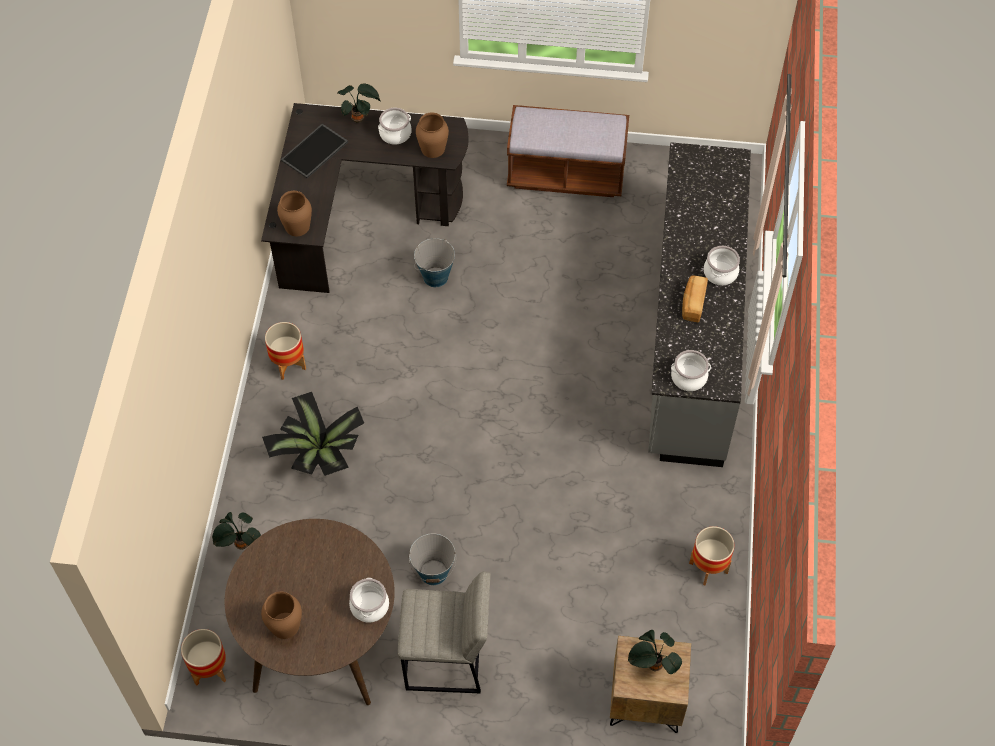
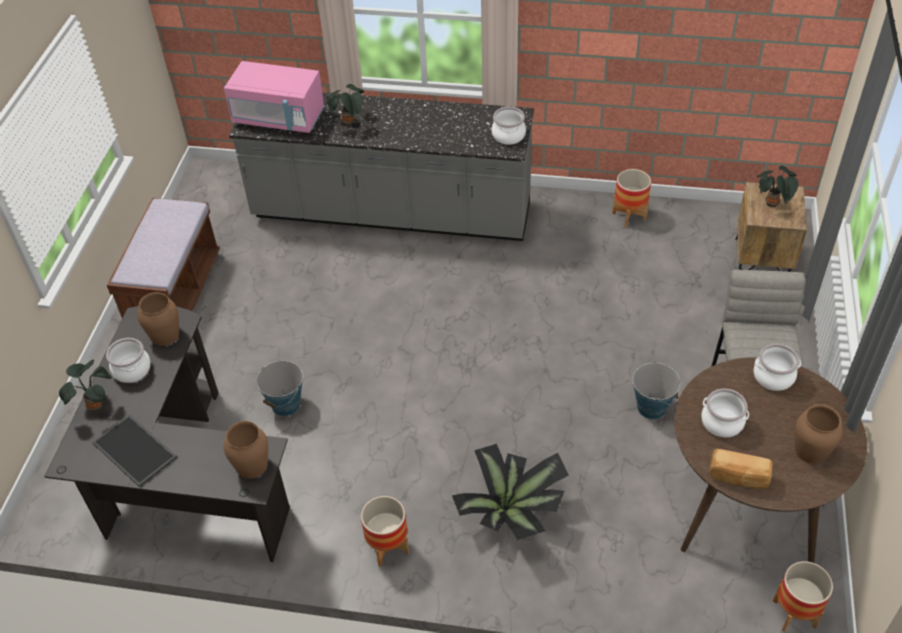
camera: 85 degrees left, 10 degrees down
(240, 545) = (633, 589): potted plant -> potted plant (349, 123)
(692, 304) = (426, 129): bread -> bread (738, 477)
(700, 178) = (279, 118): none -> pink microwave
(720, 273) = (393, 112): cooking pot -> cooking pot (722, 423)

